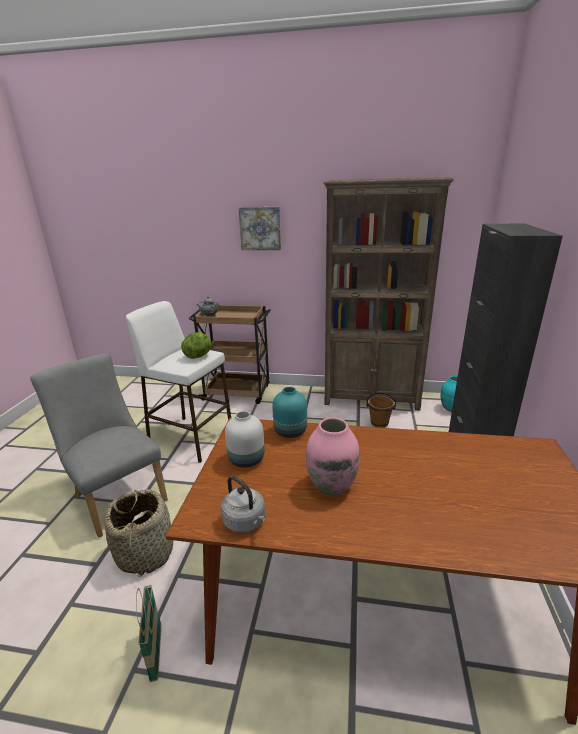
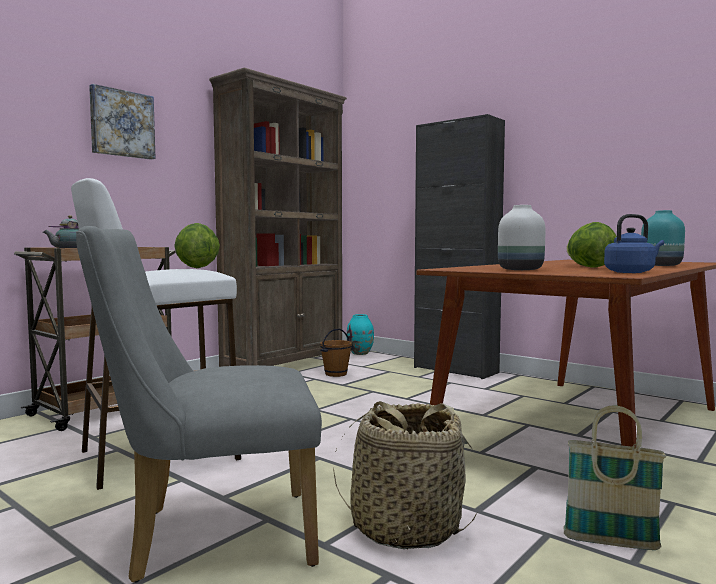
camera: 60 degrees left, 20 degrees down
(246, 522) = (631, 272): grey kettle -> blue kettle
(291, 432) = (482, 266): turquoise vase -> turquoise vase (662, 265)
(331, 486) = (590, 267): pink vase -> lettuce

